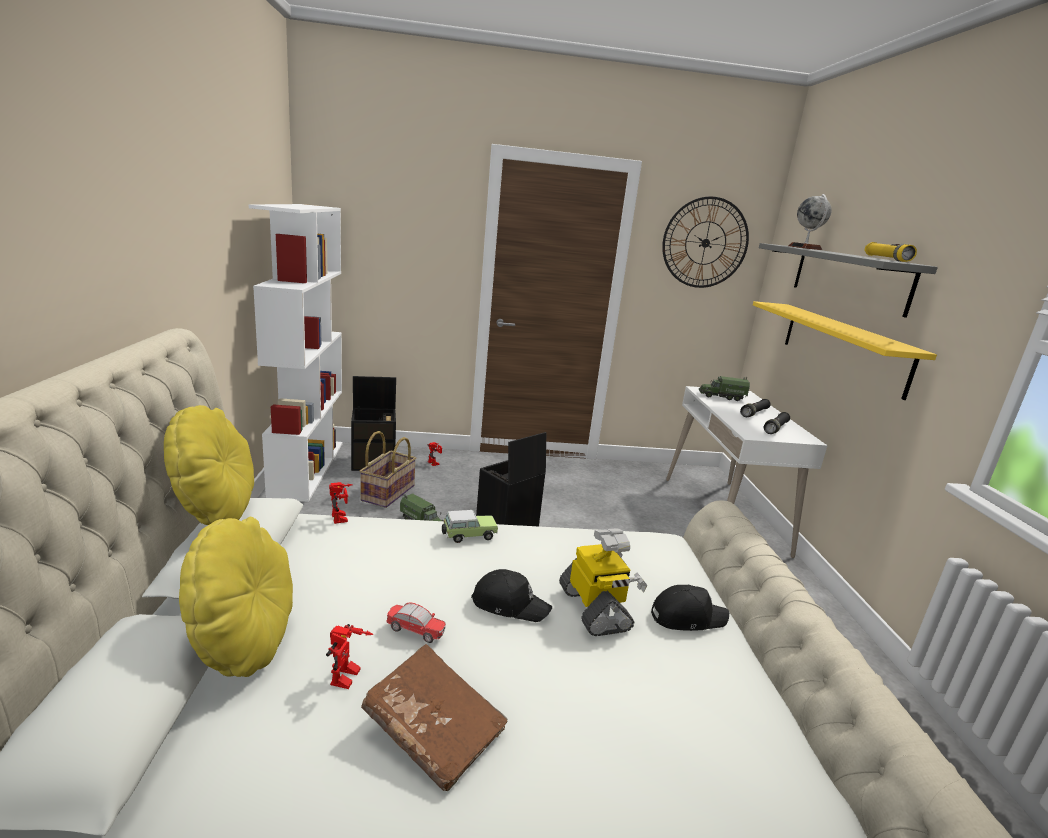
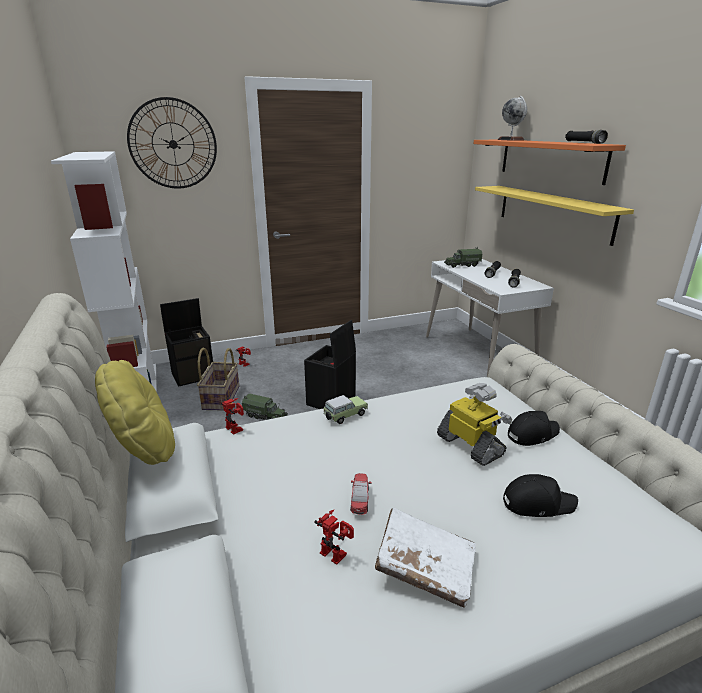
camera: 15 degrees left, 5 degrees up
(245, 647) = (237, 554): yellow pillow -> none
(348, 679) = (336, 552): toy robot -> toy robot turned 45 degrees counterclockwise
(415, 631) = (359, 500): toy car -> toy car turned 90 degrees counterclockwise
(434, 729) = (425, 567): brown book -> white book
(509, 604) = (412, 460): black cap -> black cap (537, 503)
(705, 243) = (427, 144): wall clock -> wall clock (173, 144)
(848, 277) = (550, 159): grey shelf -> orange shelf
(886, 259) = (584, 143): yellow flashlight -> black flashlight

